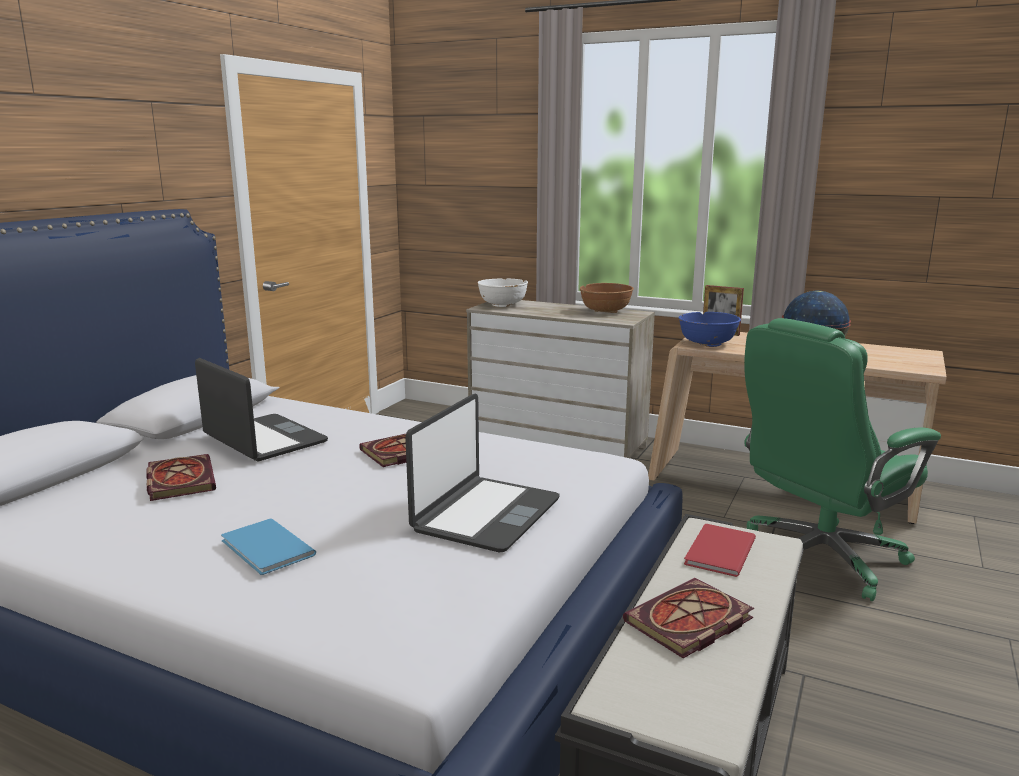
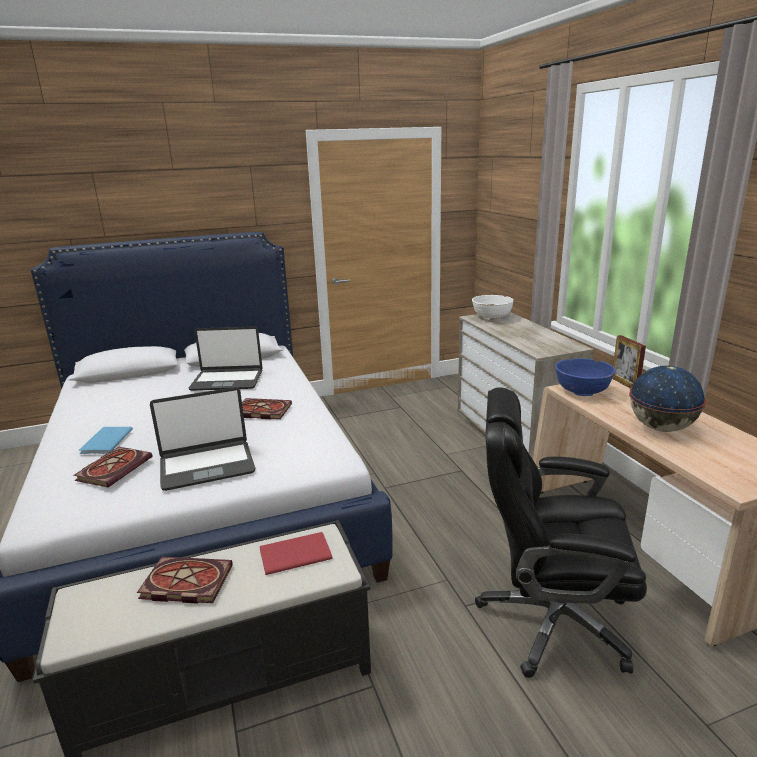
camera: 45 degrees right, 5 degrees up
(179, 480) = (157, 392): book -> book (115, 468)
(263, 440) = (227, 380): laptop -> laptop turned 90 degrees clockwise
(605, 311) = (551, 340): brown bowl -> none
(818, 558) = (550, 619): green office chair -> black office chair

